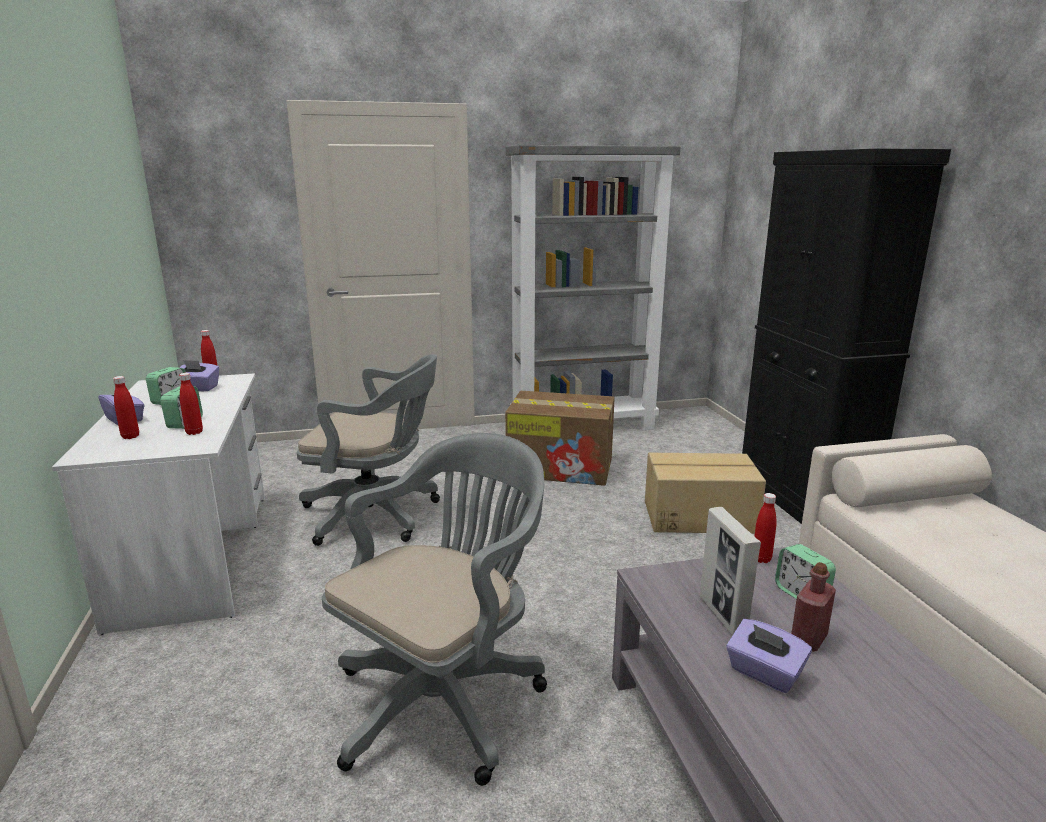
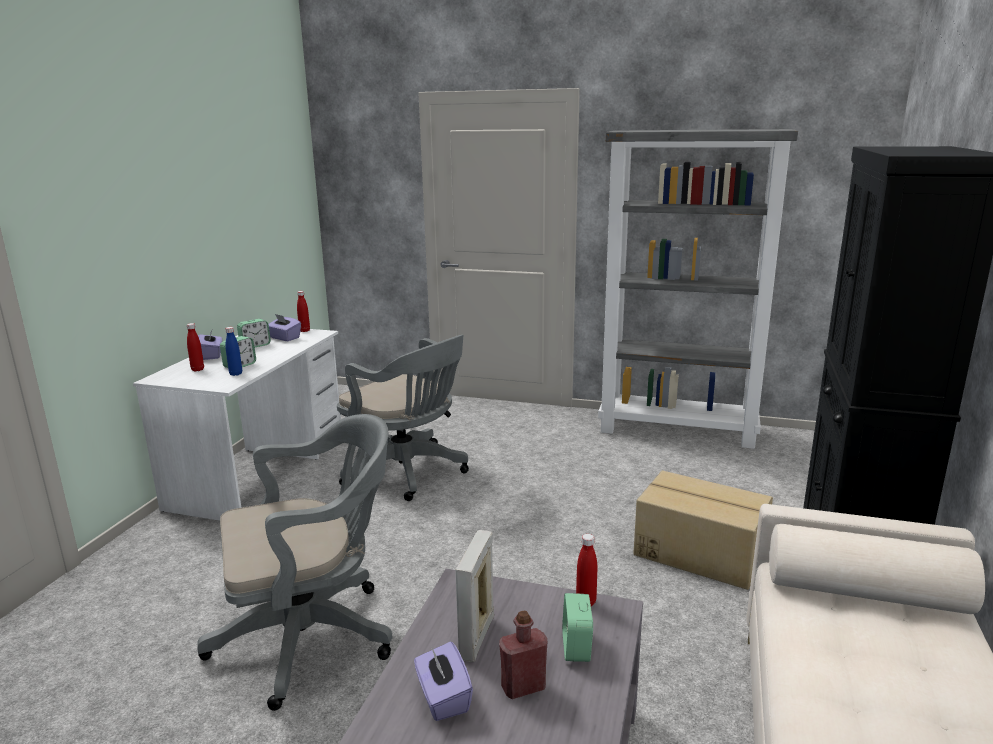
camera: 30 degrees right, 0 degrees up
(194, 432) = (236, 374): red bottle -> blue bottle
(562, 467) = (611, 467): cardboard box -> none

